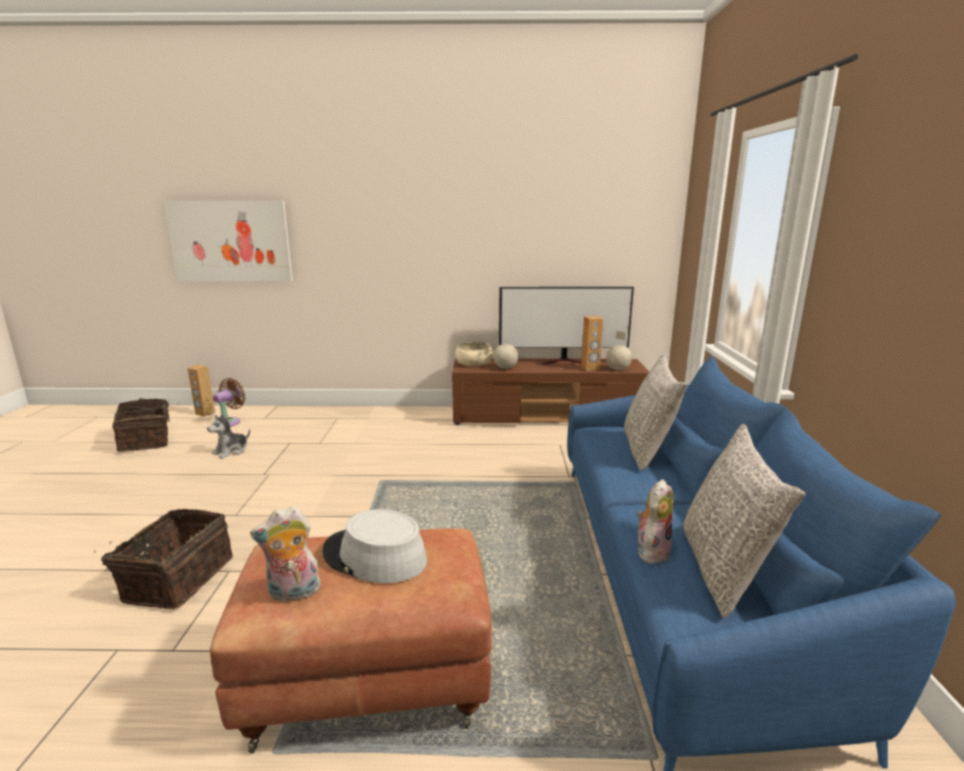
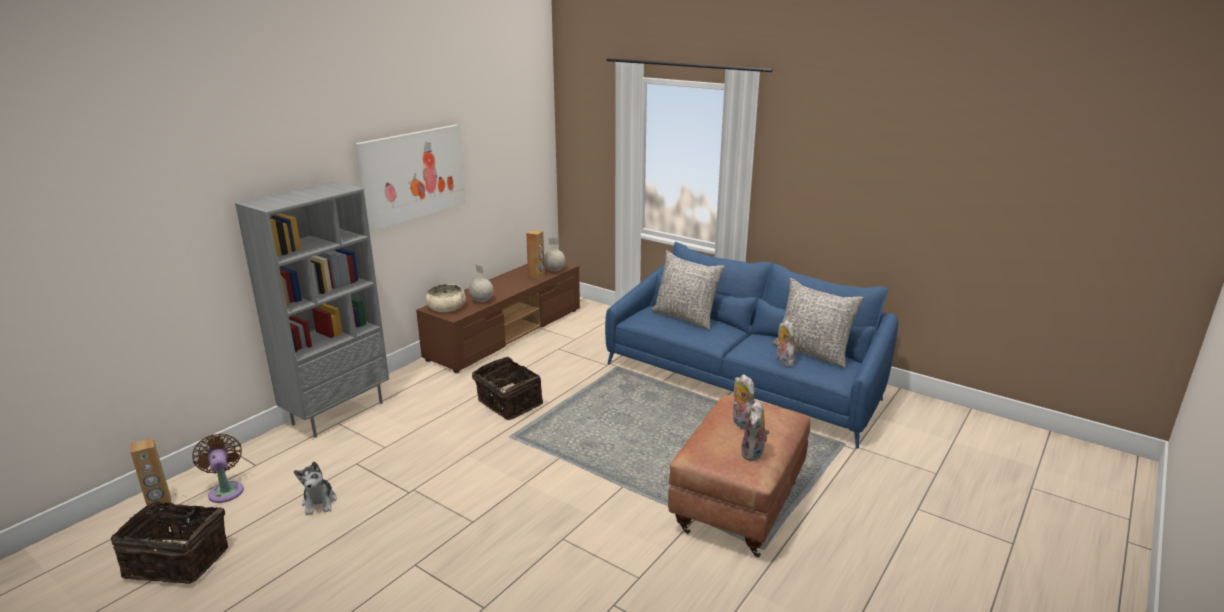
camera: 55 degrees left, 5 degrees up
(176, 579) = (546, 567): basket -> basket (508, 403)
(230, 241) = (142, 255): picture -> picture (412, 175)
(350, 413) = (338, 412): none -> grey bookcase
(374, 556) = (741, 423): grey hat -> plush toy
(566, 362) = (508, 278): television -> none

